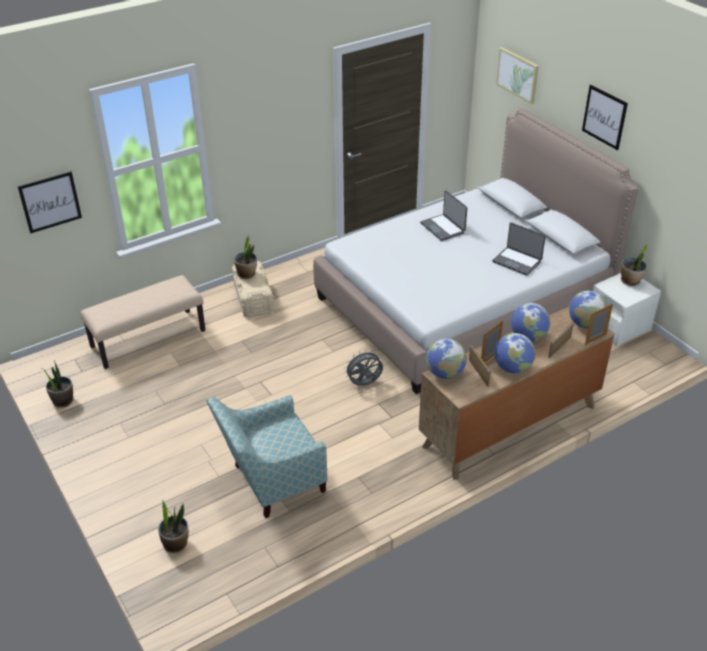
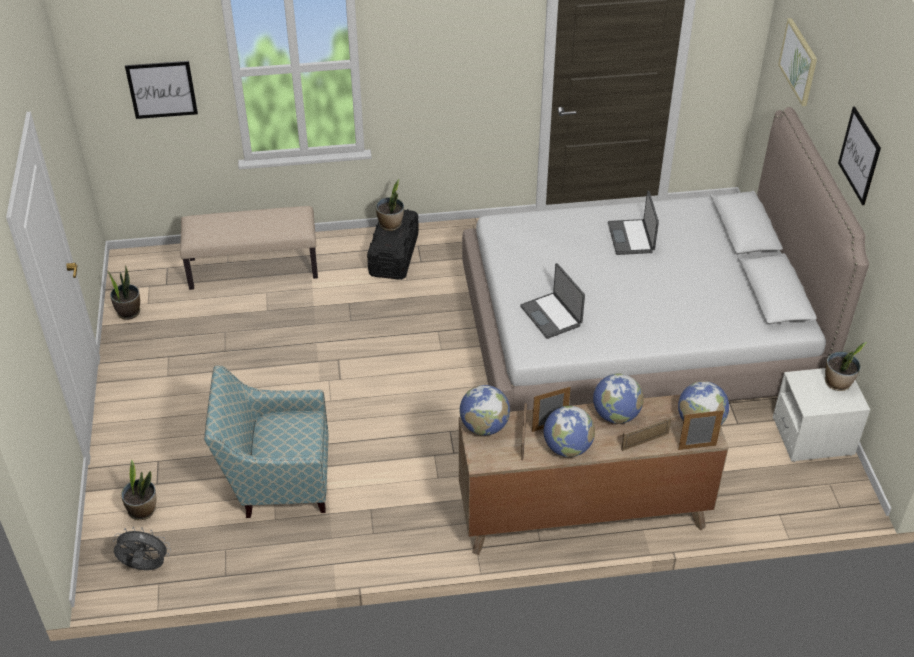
camera: 25 degrees right, 5 degrees up
(253, 298) = (394, 255): beige storage box -> black storage box
(364, 384) = (449, 402): grey fan -> grey fan (144, 567)
(517, 261) = (692, 311): laptop -> laptop (552, 316)

